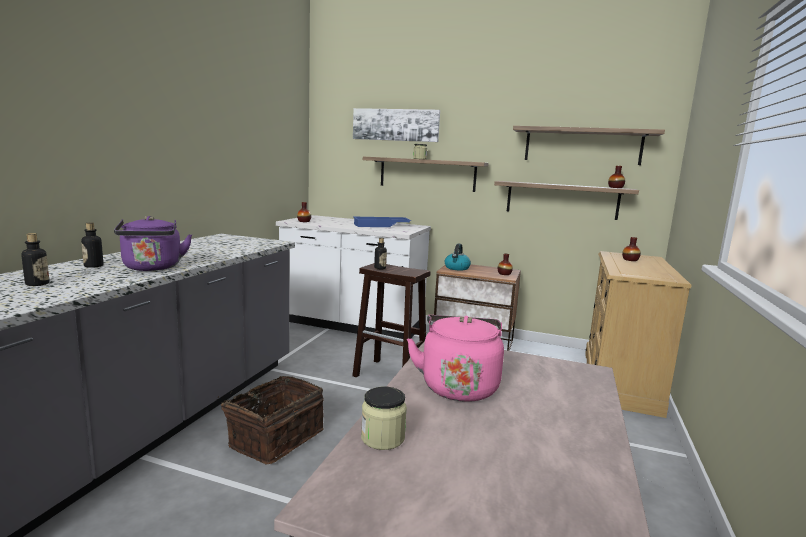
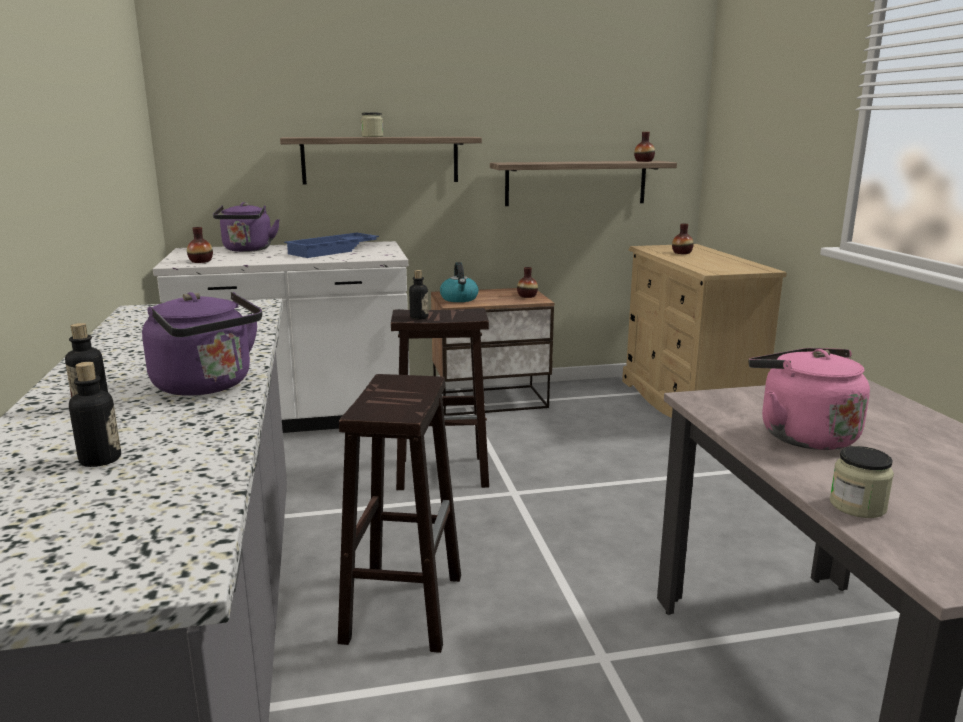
camera: 30 degrees left, 5 degrees up
(274, 438) = (403, 606): basket -> brown stool
(340, 220) = (247, 250): none -> purple kettle
(395, 125) = (318, 81): picture -> none
(582, 146) = (596, 106): shelf -> none

